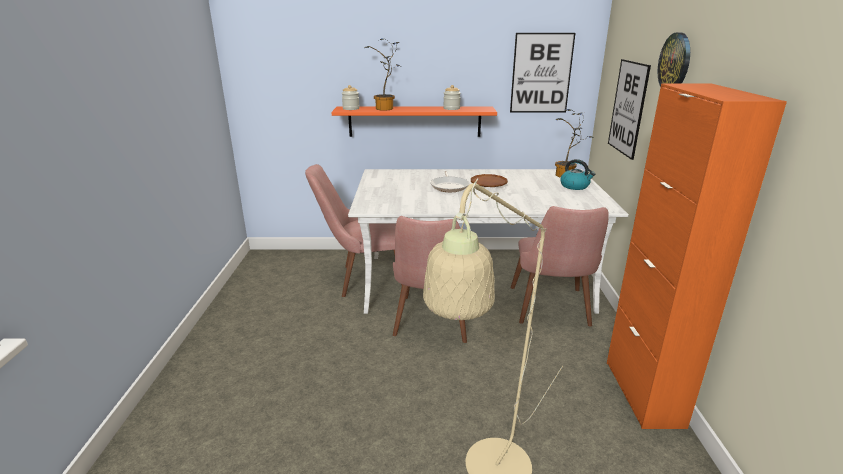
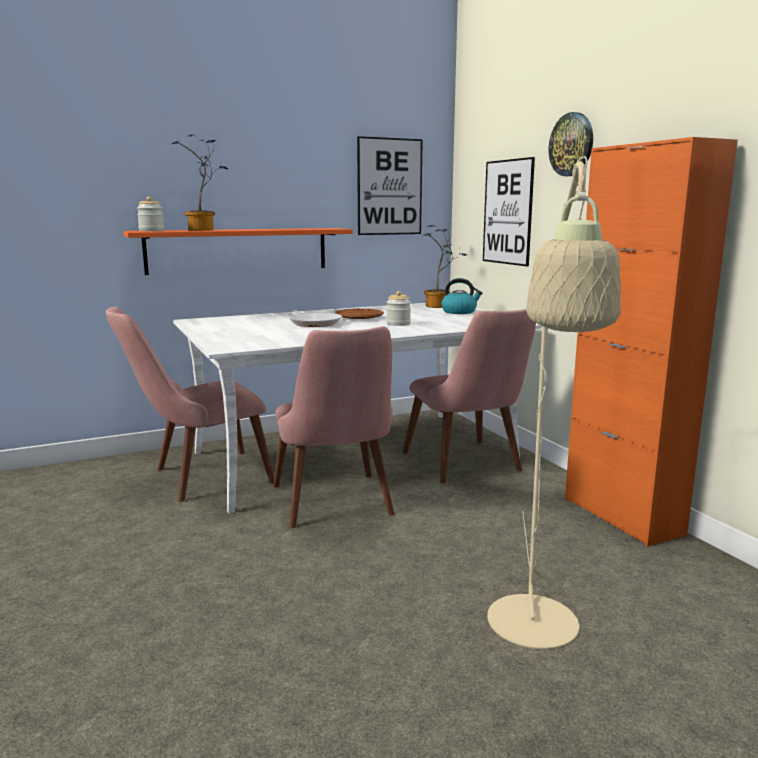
camera: 25 degrees left, 10 degrees down
(451, 108) = (291, 228): jar -> jar (398, 324)

